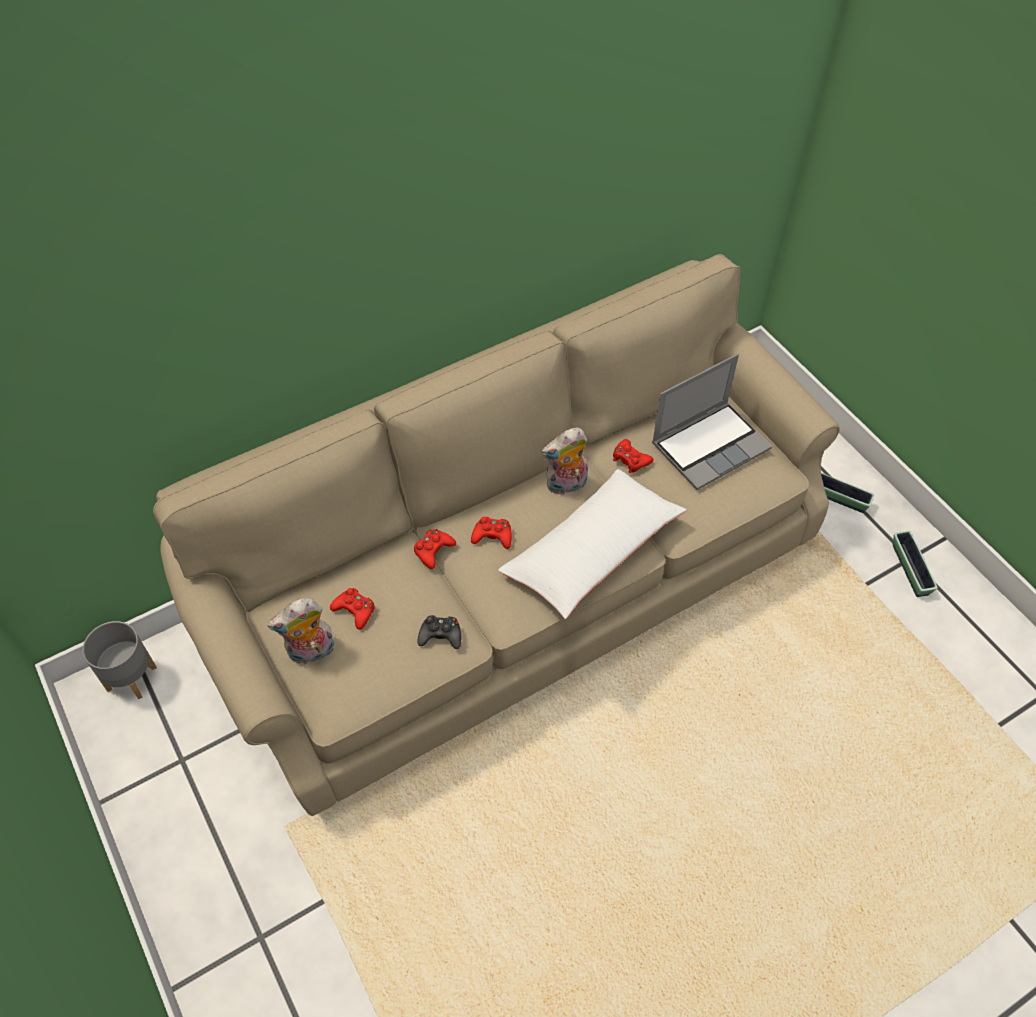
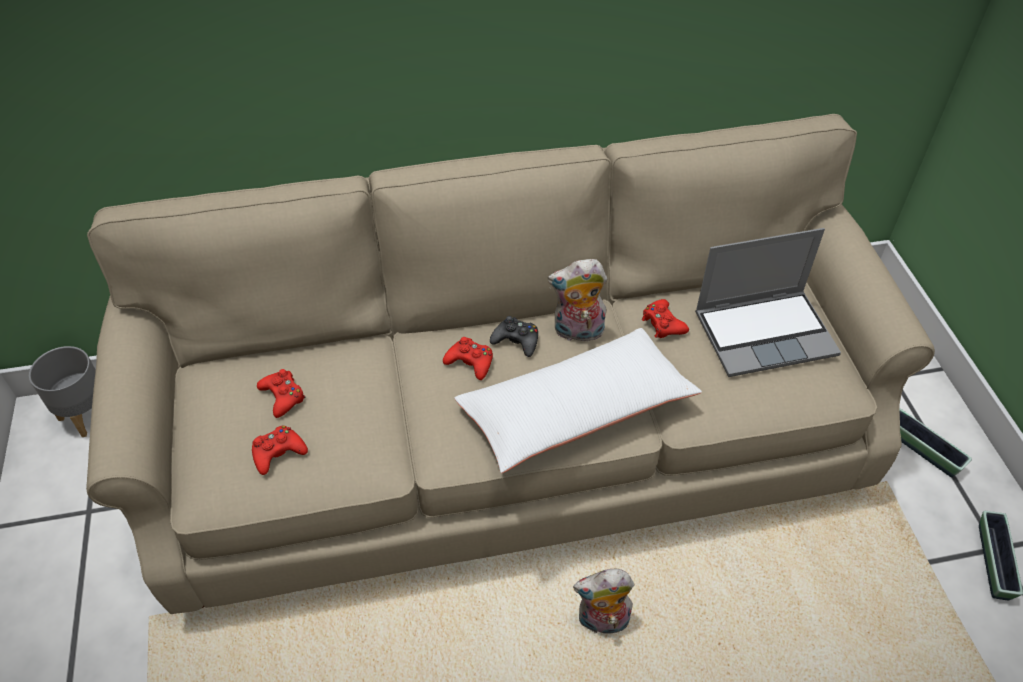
camera: 20 degrees right, 5 degrees down
(311, 653) = (214, 427): plush toy -> plush toy (602, 622)
(433, 550) = (398, 359): red game controller -> red game controller (278, 453)
(440, 635) = (360, 451): black game controller -> black game controller (516, 340)

